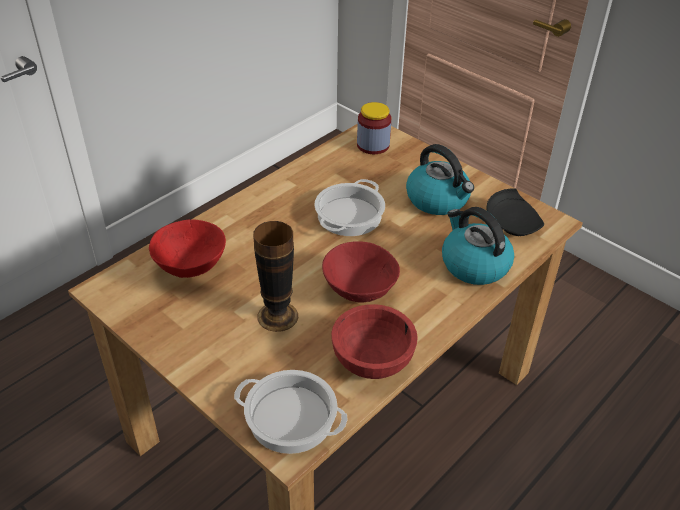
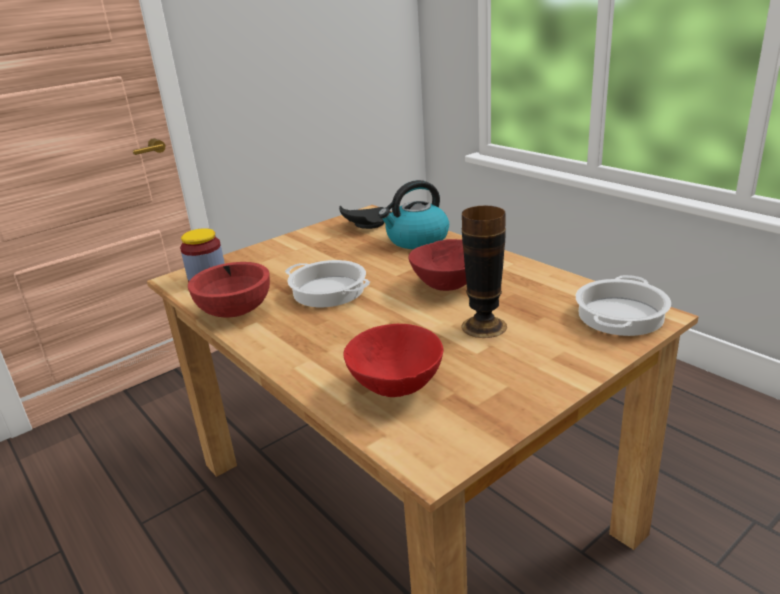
camera: 80 degrees left, 15 degrees down
(372, 361) = (539, 280): red bowl -> red bowl (236, 310)
(438, 200) = (321, 251): kettle -> none

